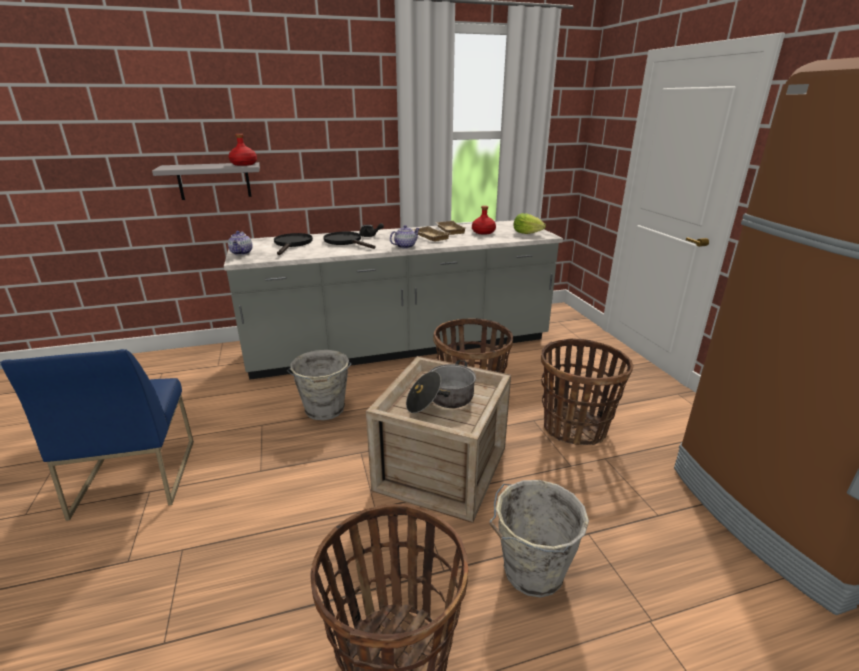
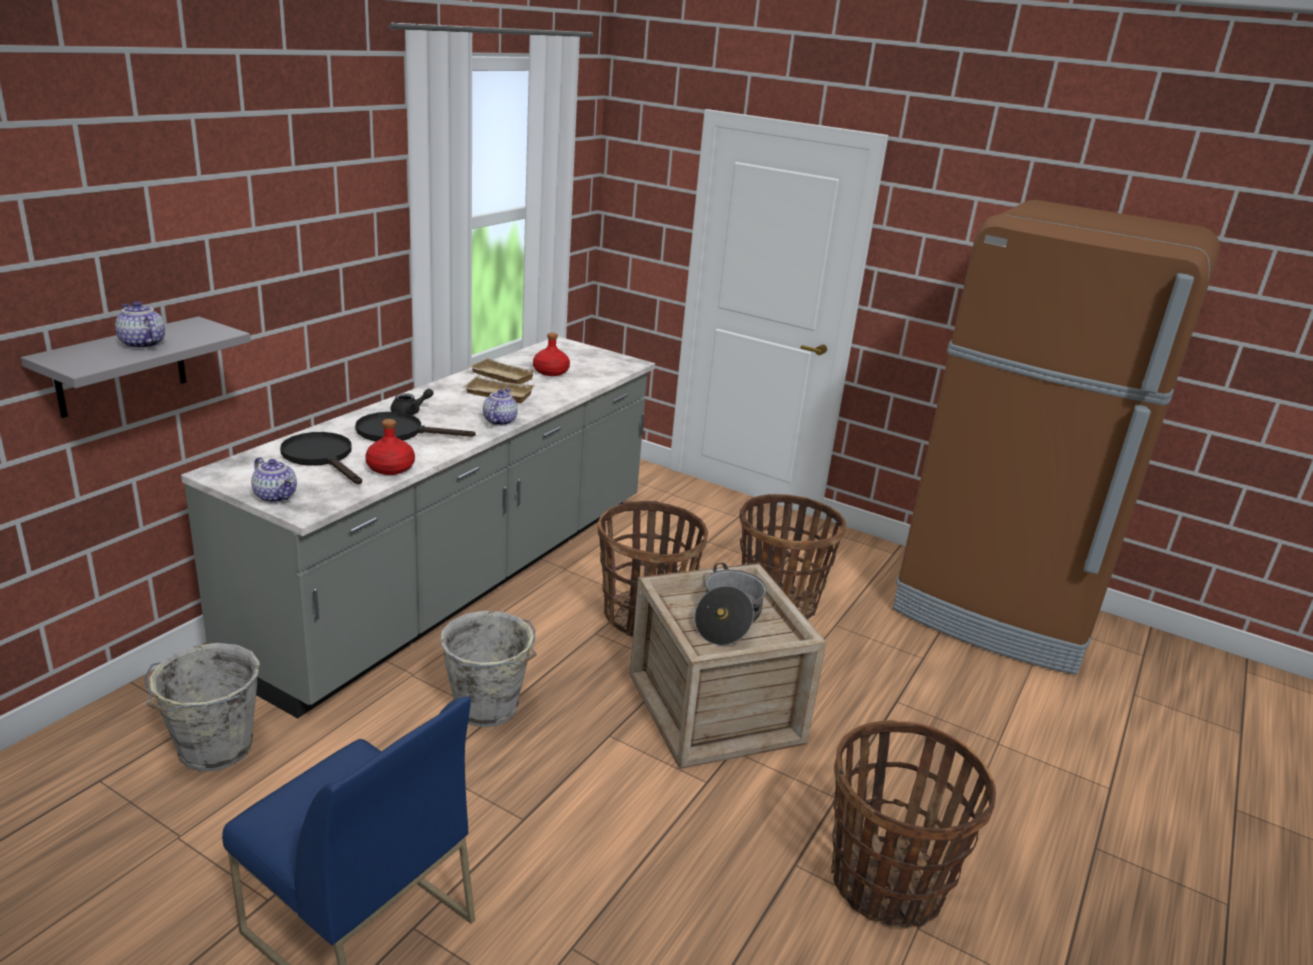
camera: 45 degrees left, 0 degrees up
(207, 165) = (141, 344): none -> teapot
(244, 164) = (201, 329): red bottle -> red bottle (391, 468)
(527, 233) = (604, 363): lettuce -> none
(531, 572) = (895, 757): grey bucket -> grey bucket (213, 750)

